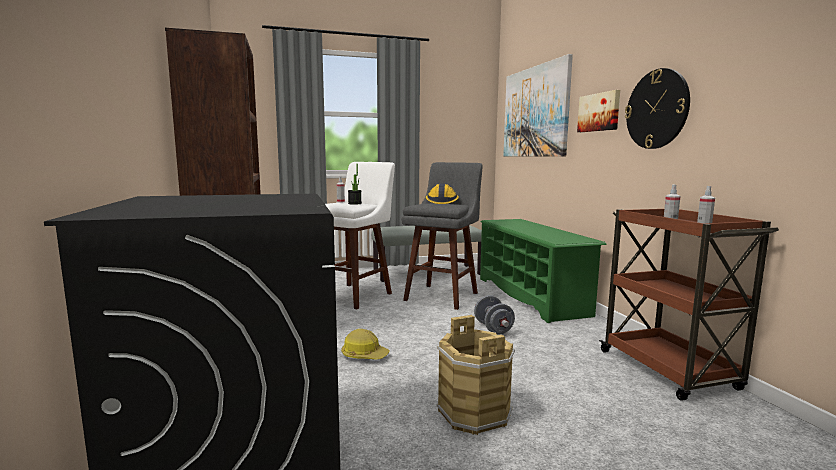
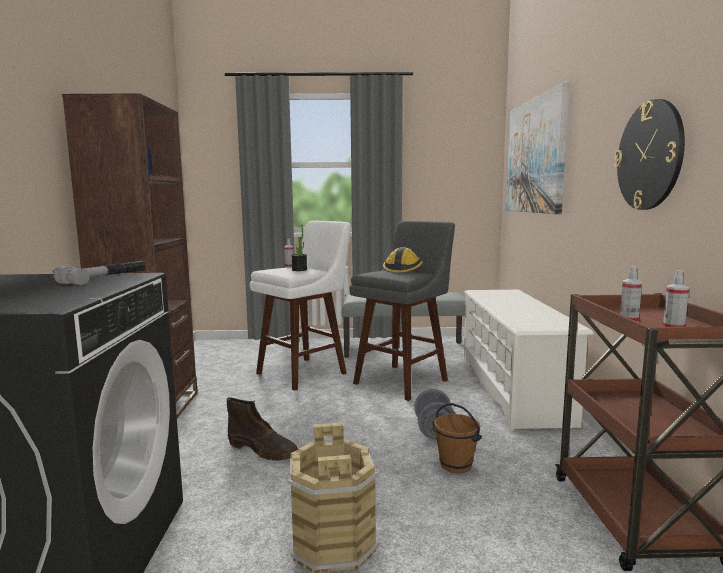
camera: 15 degrees right, 0 degrees up
(271, 196) = (100, 277): none -> hammer
(364, 355) = (263, 450): hard hat -> brown boot
(526, 350) = (456, 465): none -> brown bucket
(531, 296) = (513, 389): green shoe rack -> white shoe rack
(599, 112) = (593, 158): picture -> none

